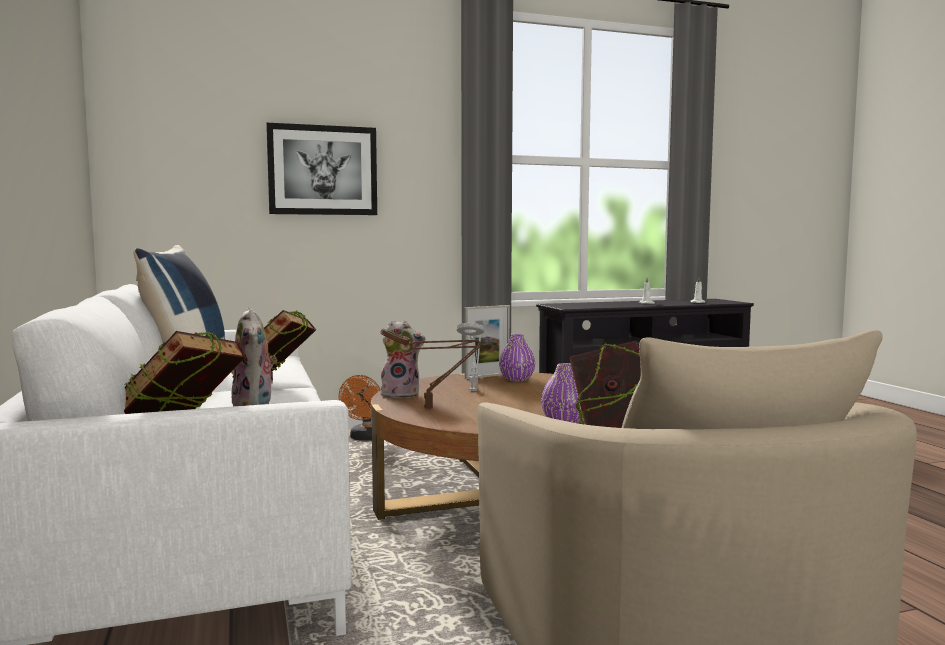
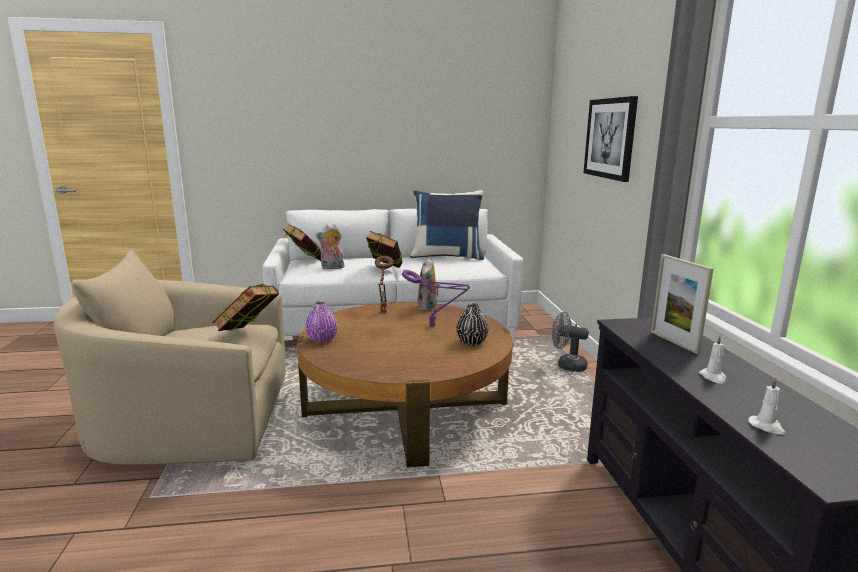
camera: 100 degrees right, 10 degrees up
(365, 438) = (567, 365): orange fan -> grey fan
(473, 390) = (434, 326): grey table lamp -> purple table lamp
(487, 376) = (489, 334): picture frame -> picture frame (674, 342)
(517, 379) = (471, 342): purple vase -> black vase

